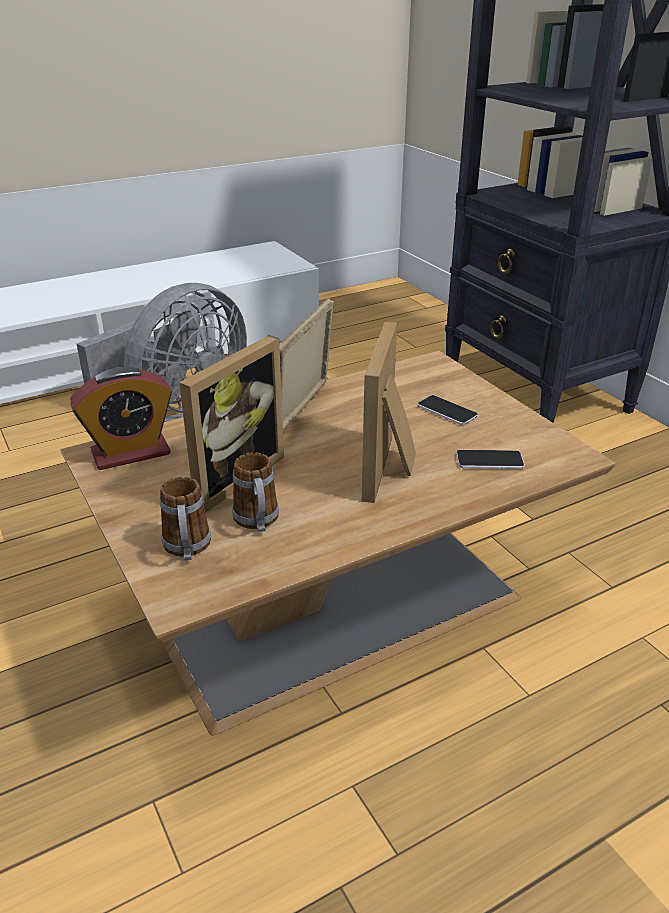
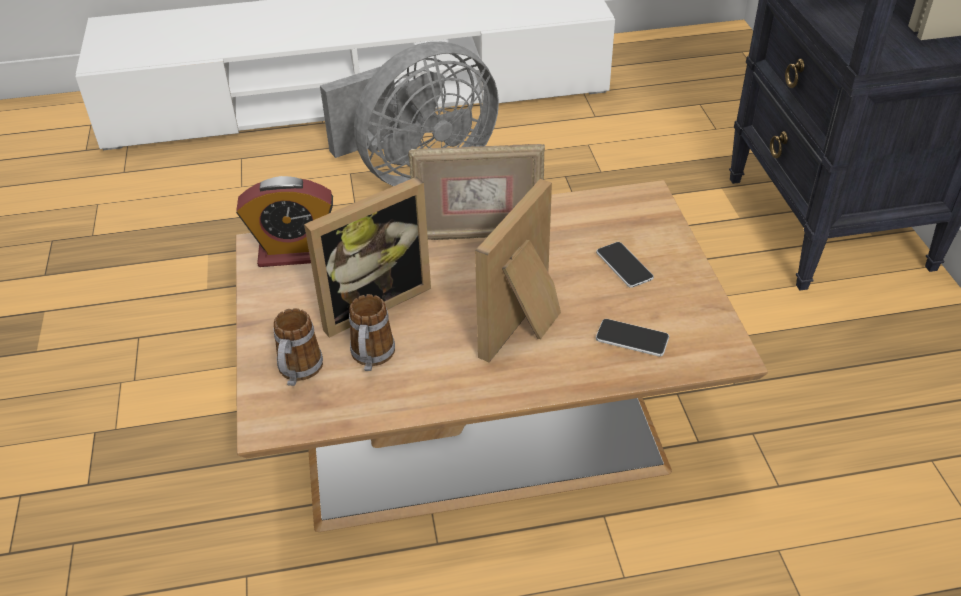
camera: 20 degrees right, 10 degrees up
(303, 410) = (477, 234): picture frame -> picture frame turned 135 degrees counterclockwise

